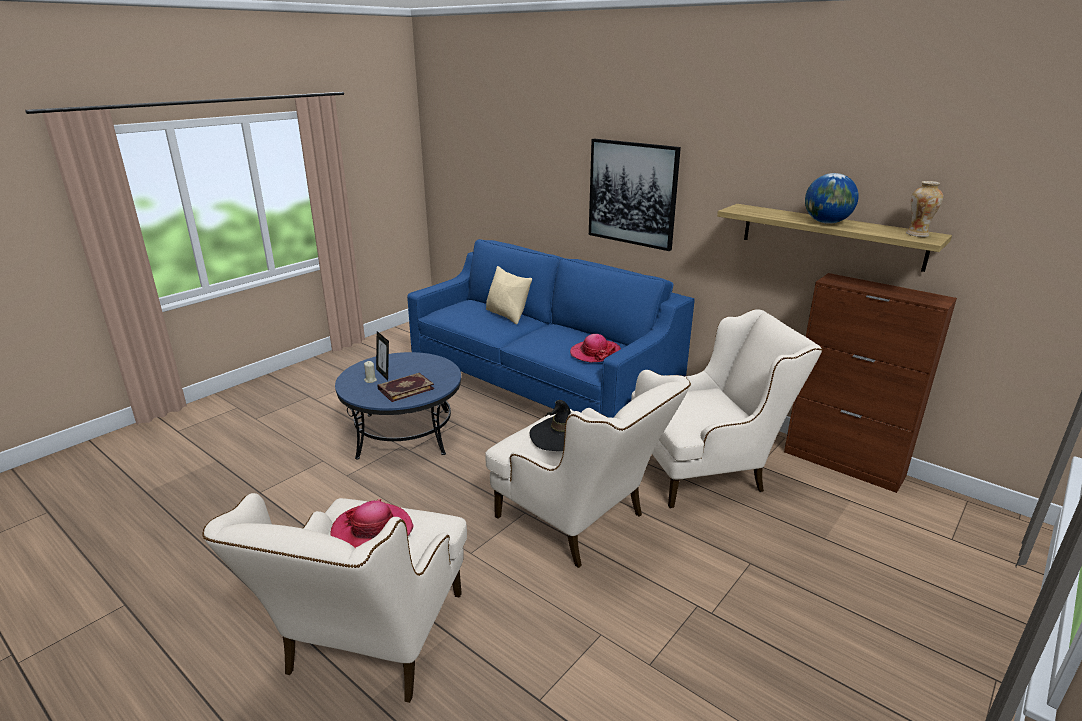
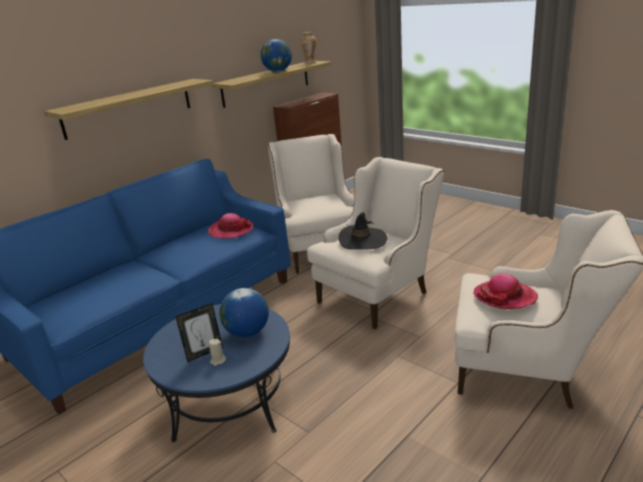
camera: 85 degrees left, 0 degrees up
(405, 388) = (247, 332): book -> globe
(507, 315) = (109, 276): beige pillow -> none
(632, 193) = (128, 108): picture -> shelf

